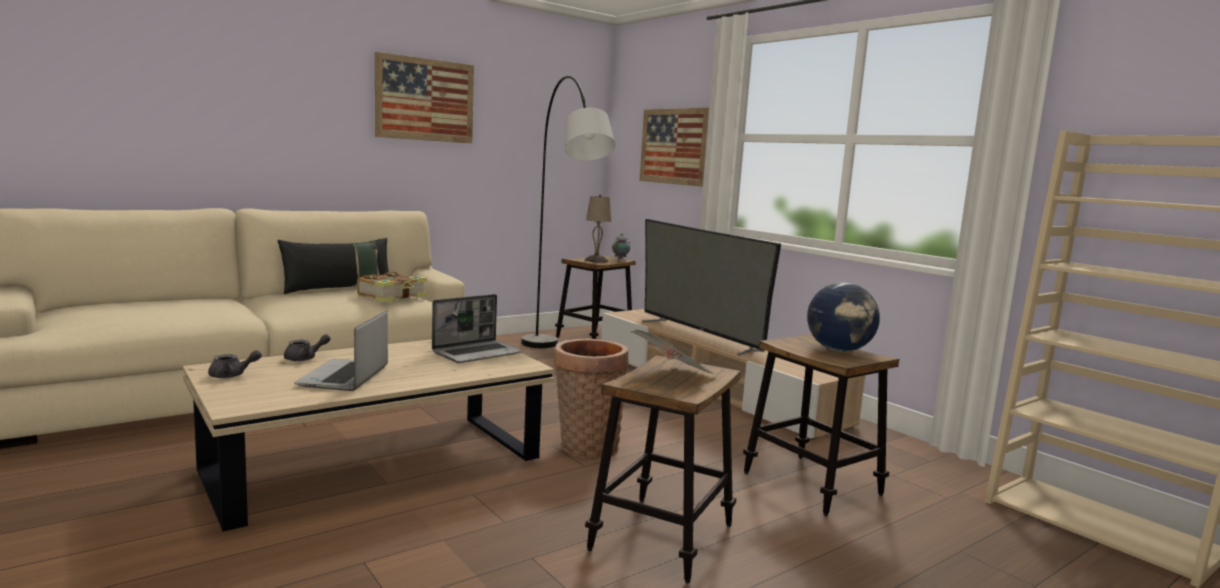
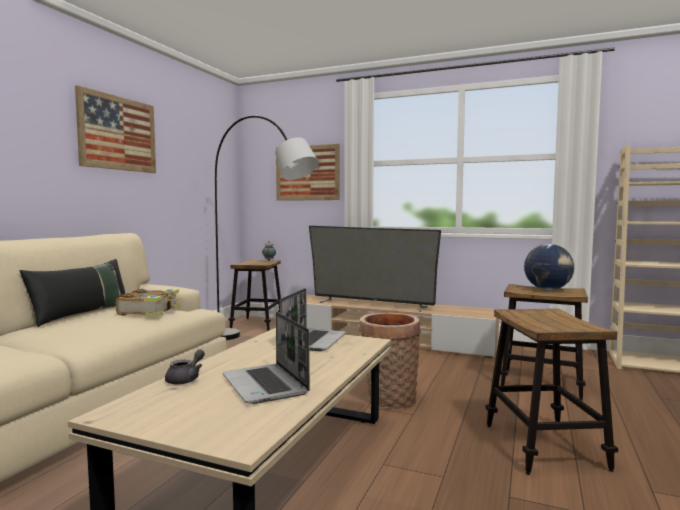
camera: 30 degrees left, 5 degrees down
(232, 375) = (154, 414): grey teapot -> none
(596, 260) = (257, 263): beige table lamp -> none
(672, 375) = (544, 318): newspaper -> none

